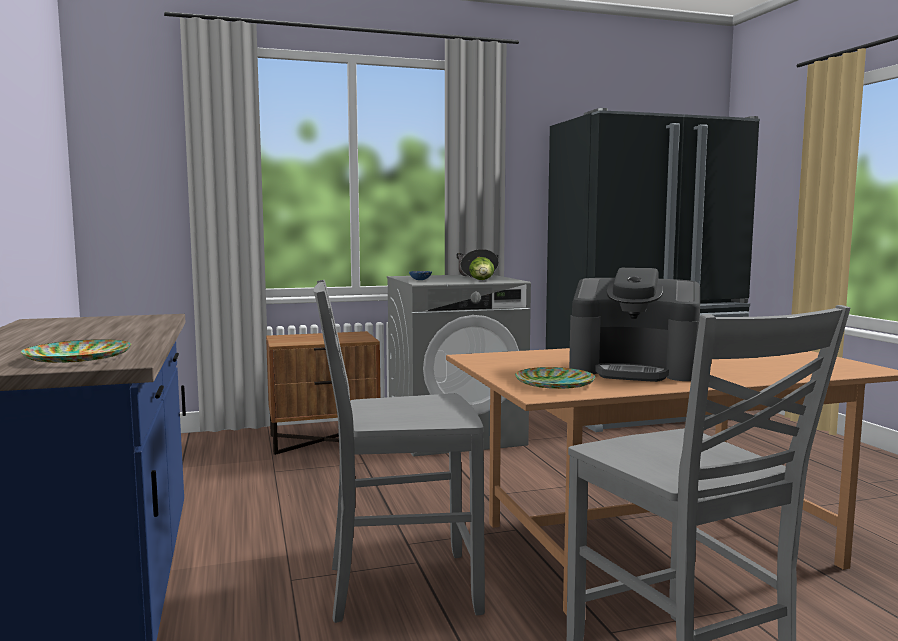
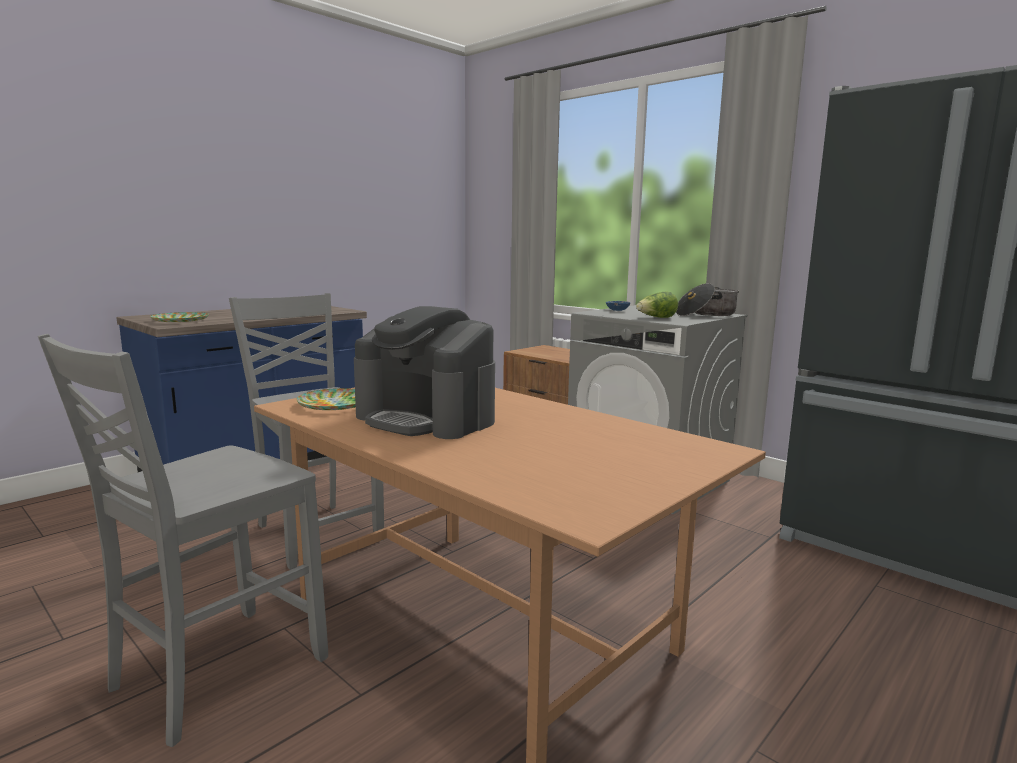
camera: 60 degrees right, 5 degrees up
(634, 370) = (427, 419): coffee machine -> coffee machine turned 45 degrees counterclockwise

